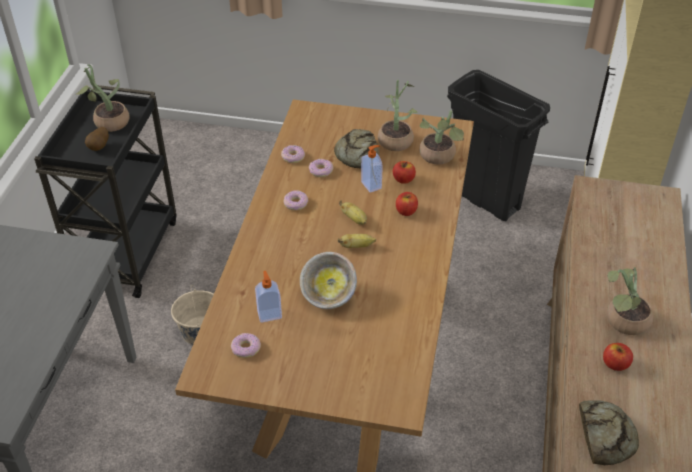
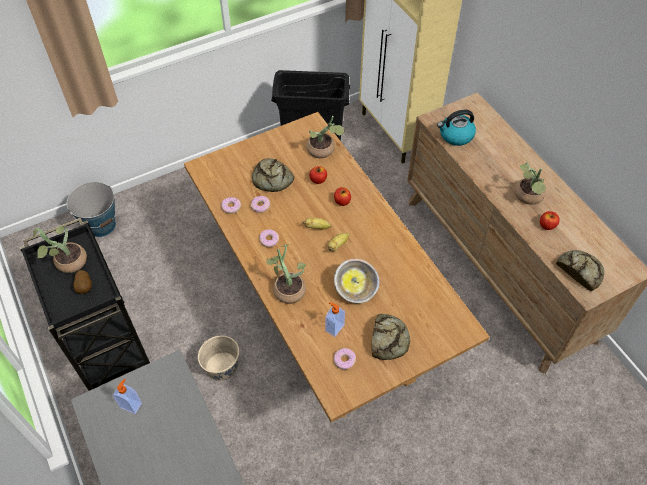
camera: 40 degrees left, 10 degrees up
(223, 150) = (101, 225): none -> bucket
(310, 359) = (388, 339): none -> bread
(372, 185) = (303, 196): soap dispenser -> soap dispenser (131, 404)
(396, 139) = (284, 153): potted plant -> potted plant (287, 288)
(601, 216) = (455, 136): none -> kettle

